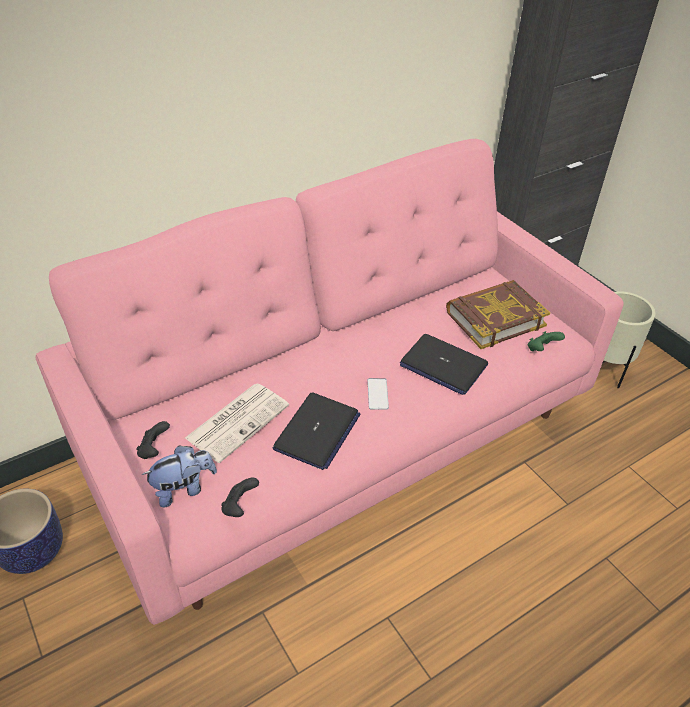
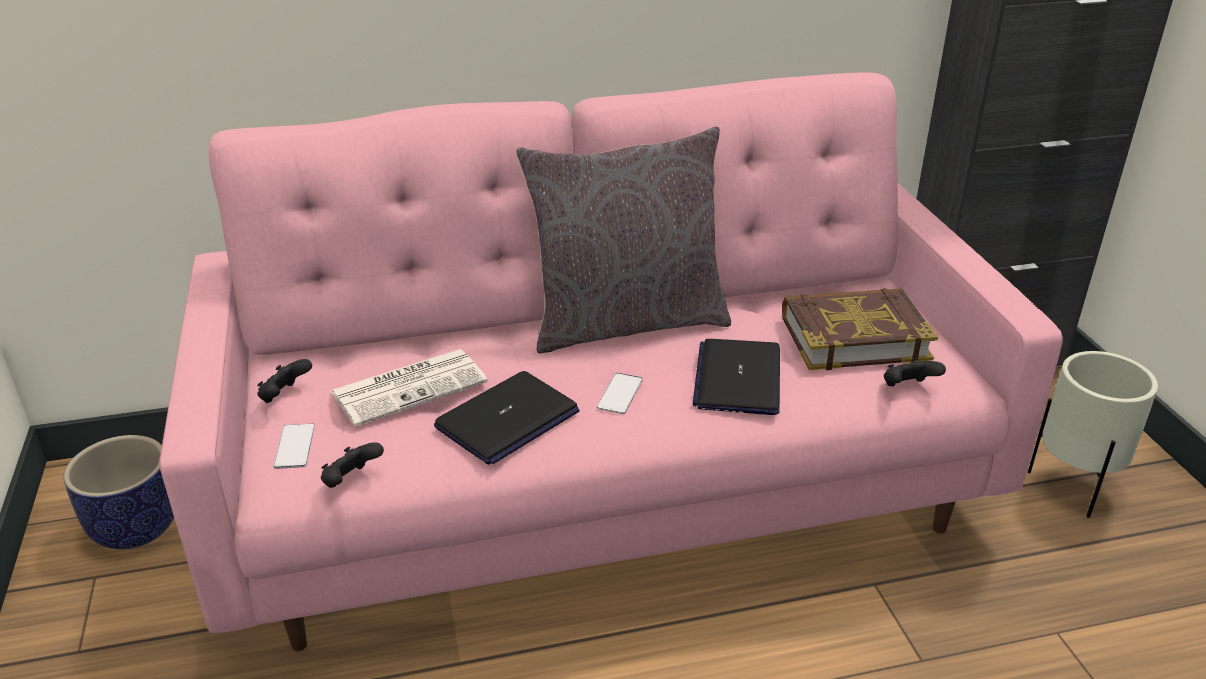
camera: 20 degrees right, 10 degrees down
(184, 489) = (294, 446): plush toy -> phone
(353, 336) = (626, 322): none -> grey pillow
(443, 365) = (738, 378): laptop -> laptop turned 45 degrees clockwise
(541, 349) = (907, 388): green game controller -> black game controller

